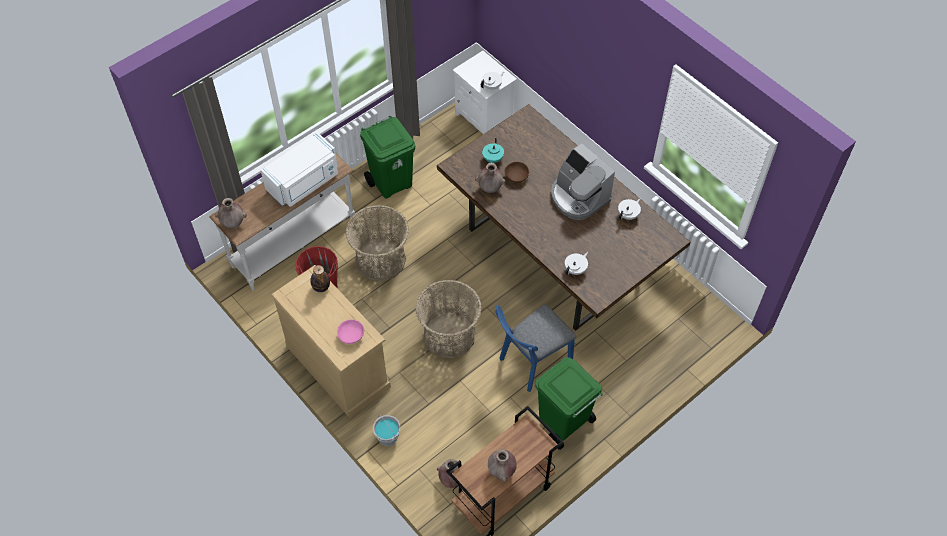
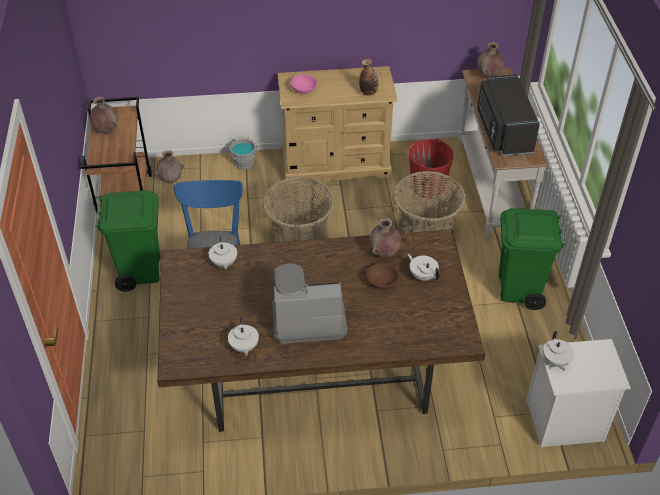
camera: 125 degrees right, 10 degrees down
(304, 182) = (503, 131): white microwave -> black microwave
(492, 159) = (422, 275): turquoise teapot -> white teapot

